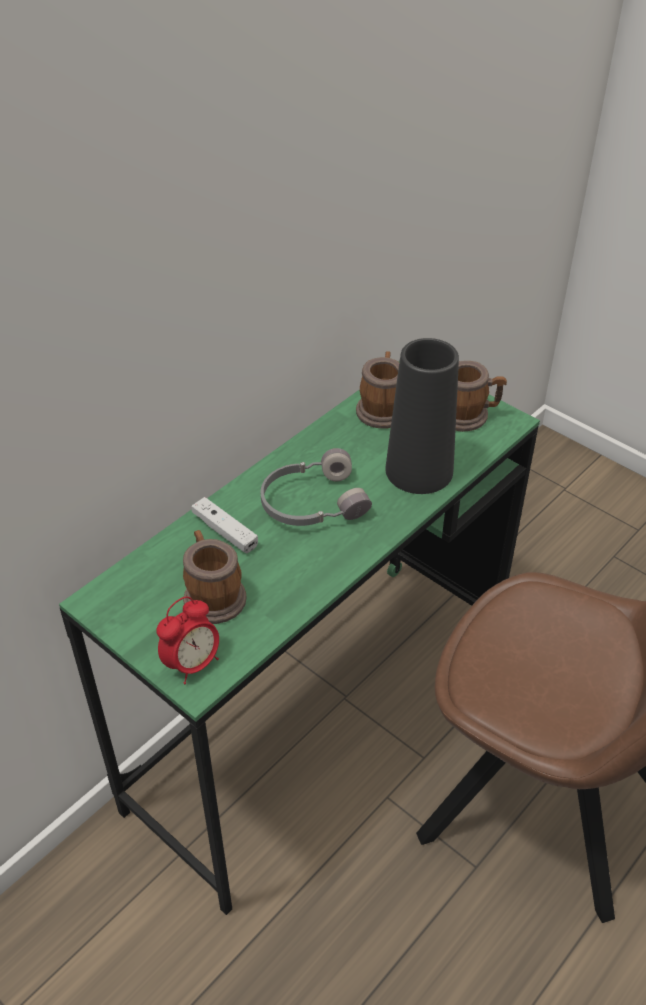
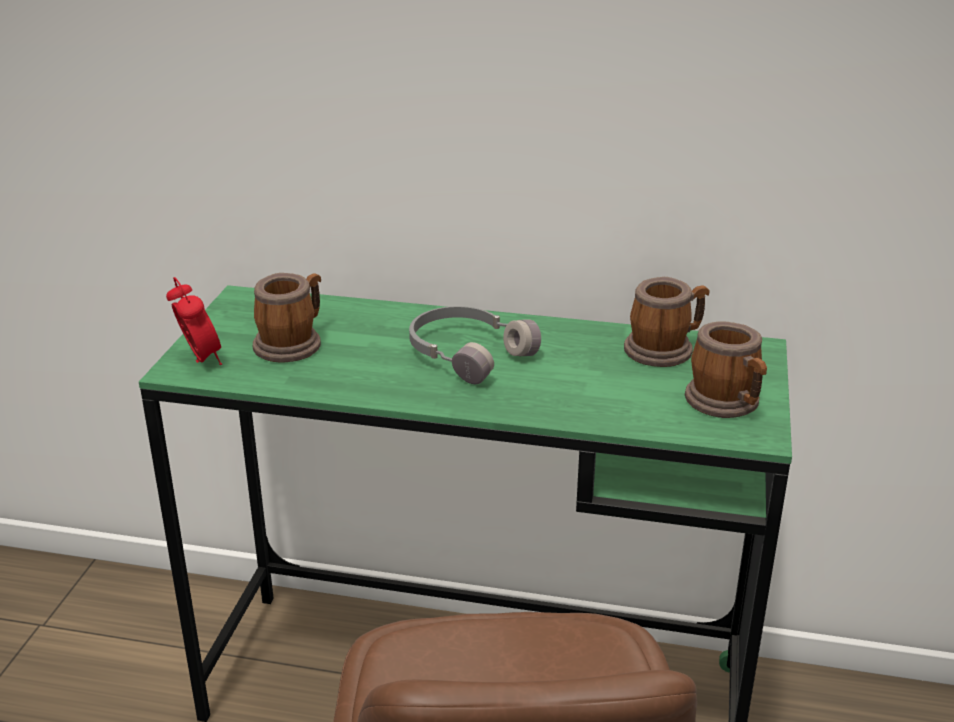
camera: 60 degrees right, 15 degrees down
(192, 664) = (200, 360): alarm clock -> alarm clock turned 135 degrees counterclockwise
(225, 531) = (380, 324): white game controller -> none
(419, 470) = (589, 399): black vase -> none

